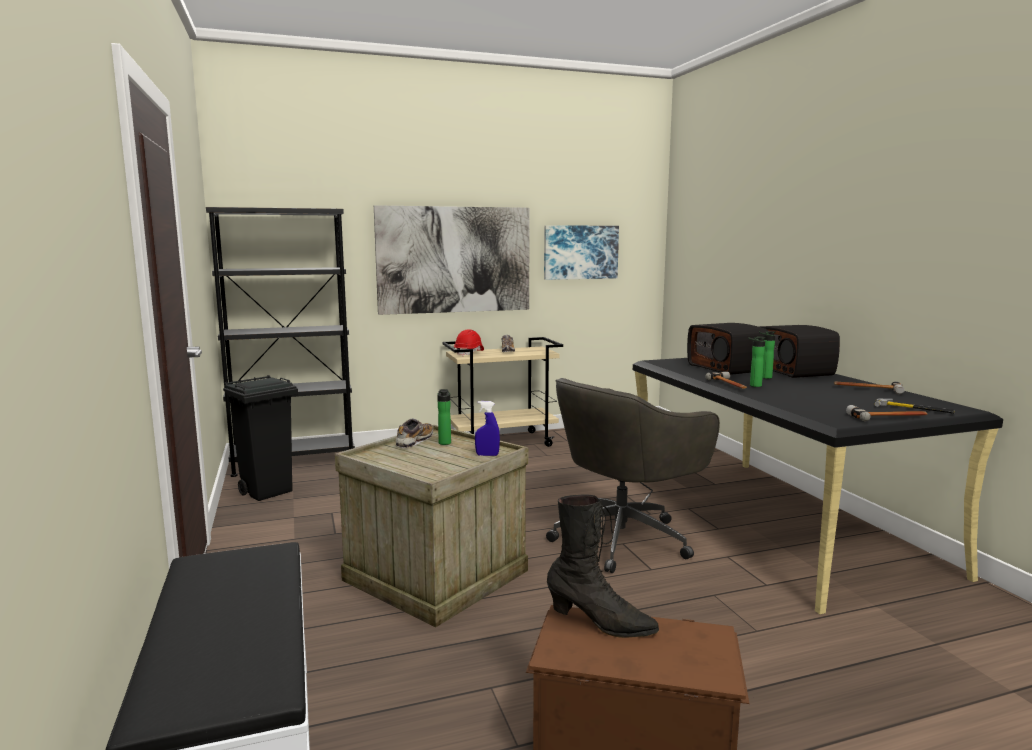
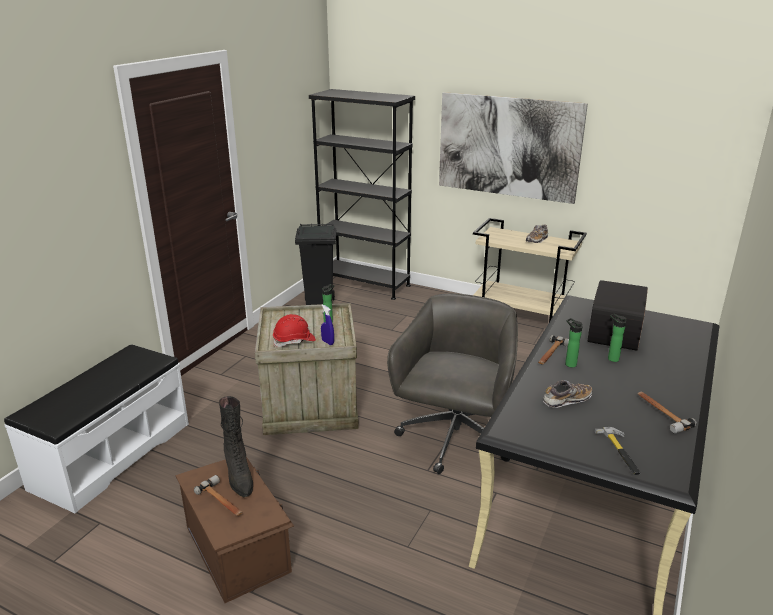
camera: 45 degrees right, 15 degrees up
(414, 441) = (316, 313): shoe -> shoe (566, 400)
(469, 353) = (501, 234): red hard hat -> red hard hat (294, 341)
(580, 252) = (641, 154): picture -> none
(624, 538) = (454, 439): grey office chair -> grey office chair turned 105 degrees clockwise
(794, 371) = (670, 362): radio -> none
(888, 418) = (562, 447): hammer -> hammer (222, 501)

